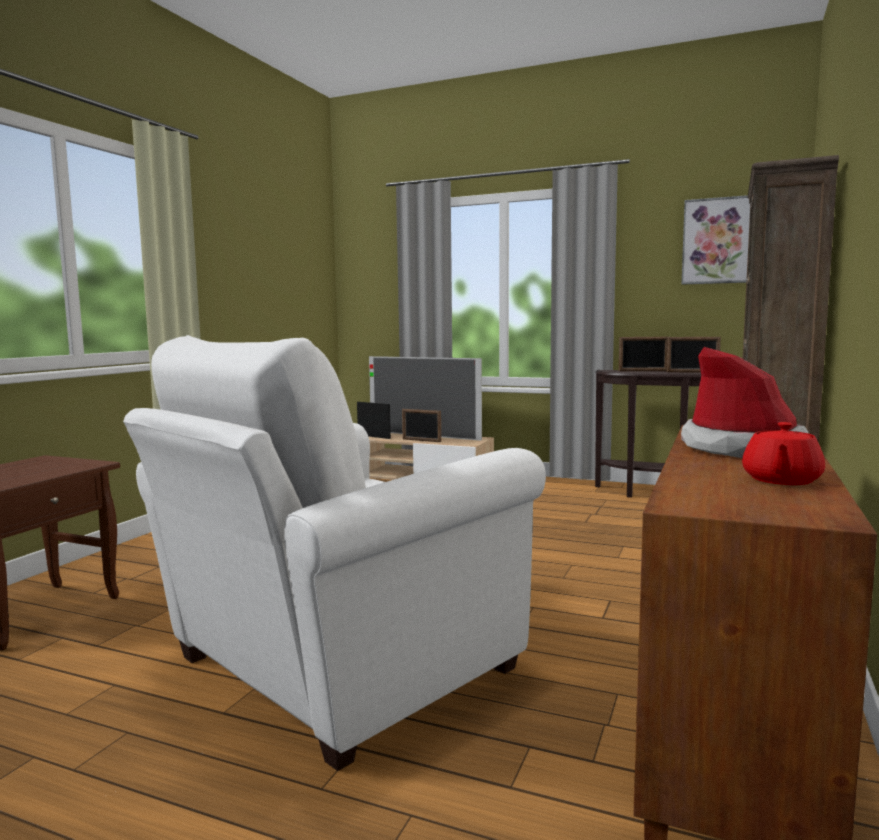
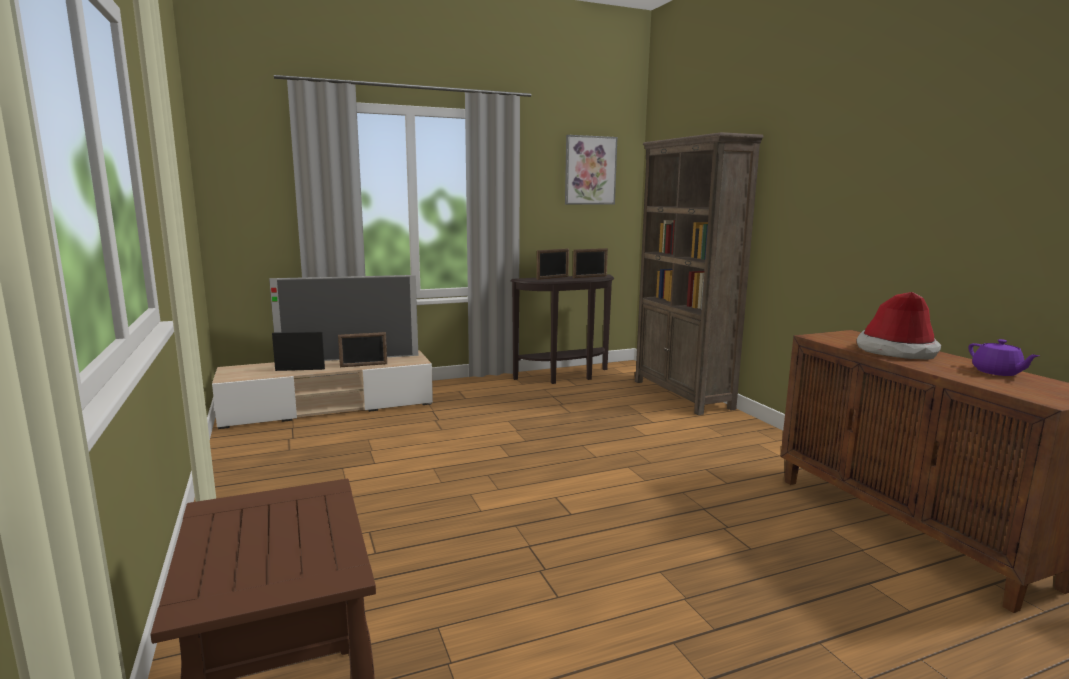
camera: 45 degrees left, 5 degrees up
(333, 667) = (683, 600): white armchair -> none
(781, 480) = (997, 372): red teapot -> purple teapot

